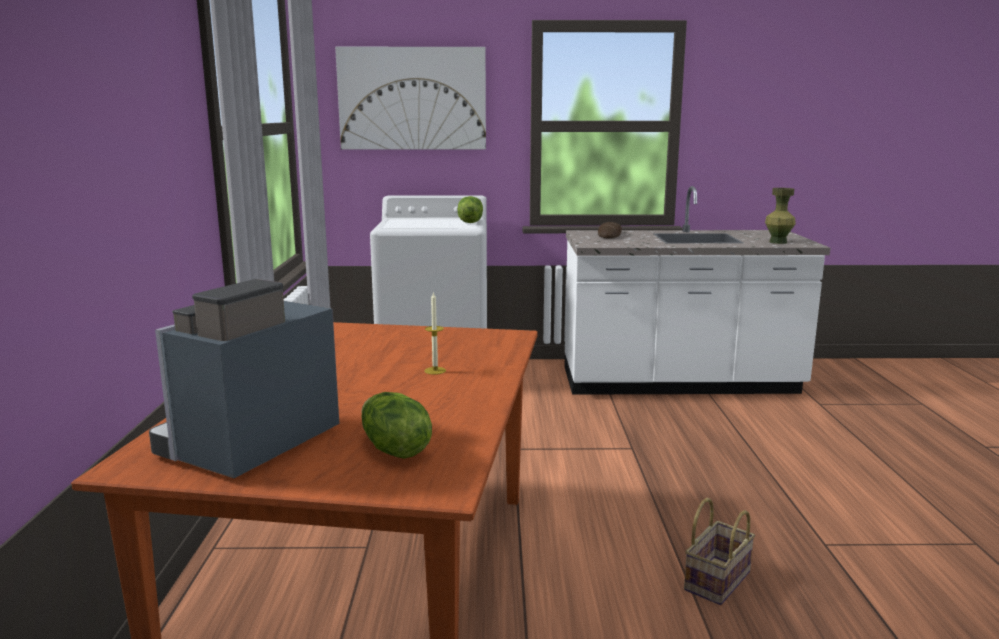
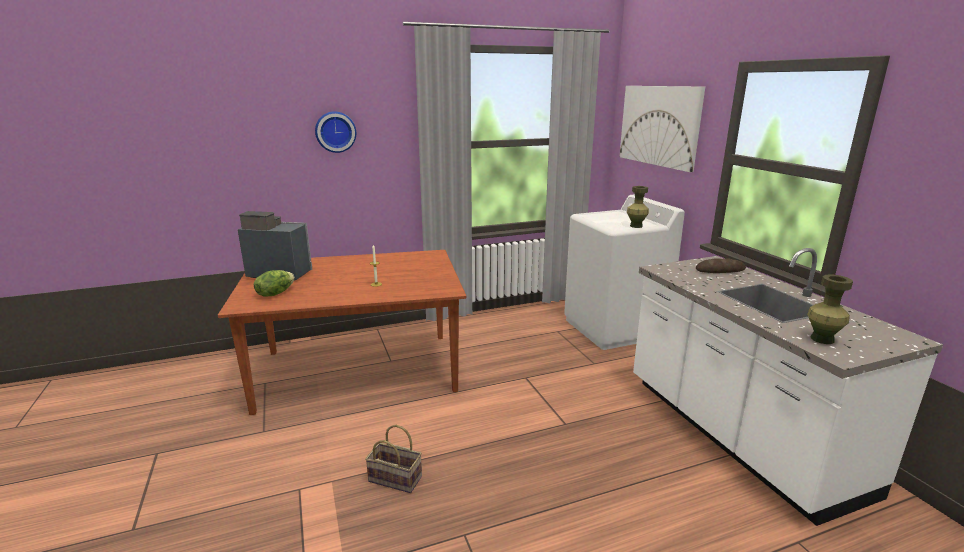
camera: 70 degrees right, 5 degrees up
(117, 94) = (335, 132): none -> wall clock
(470, 222) = (636, 226): lettuce -> green vase

